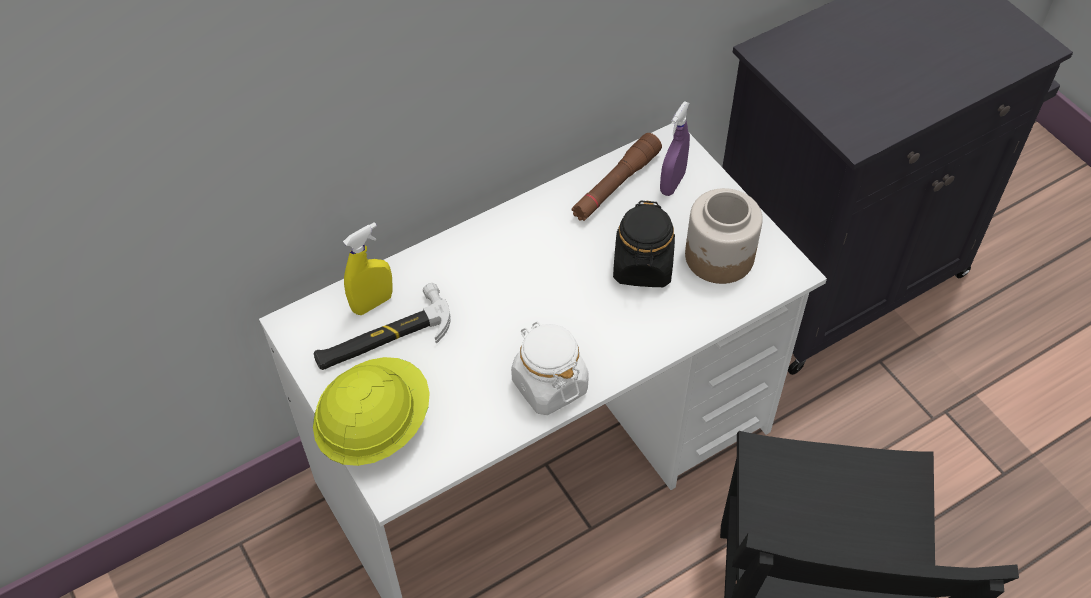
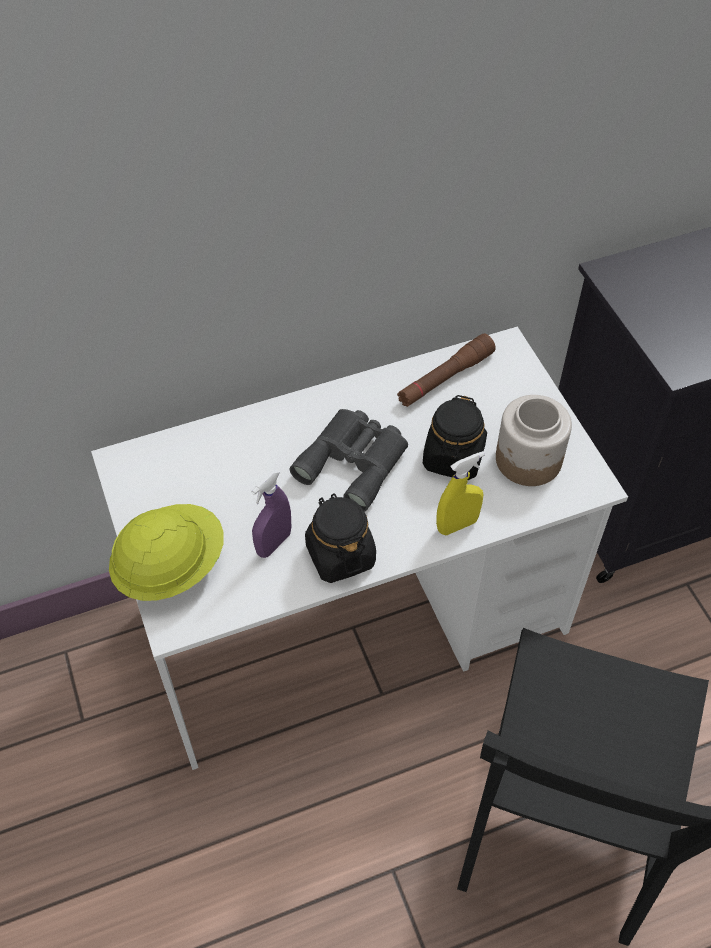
camera: 10 degrees right, 0 degrees up
(372, 303) = (196, 453): yellow spray bottle -> yellow spray bottle (457, 525)
(383, 337) = (198, 485): hammer -> none
(542, 285) = (355, 461): none -> grey binoculars
(549, 385) = (340, 555): white jar -> black jar
(672, 183) = (499, 384): purple spray bottle -> purple spray bottle (273, 543)

